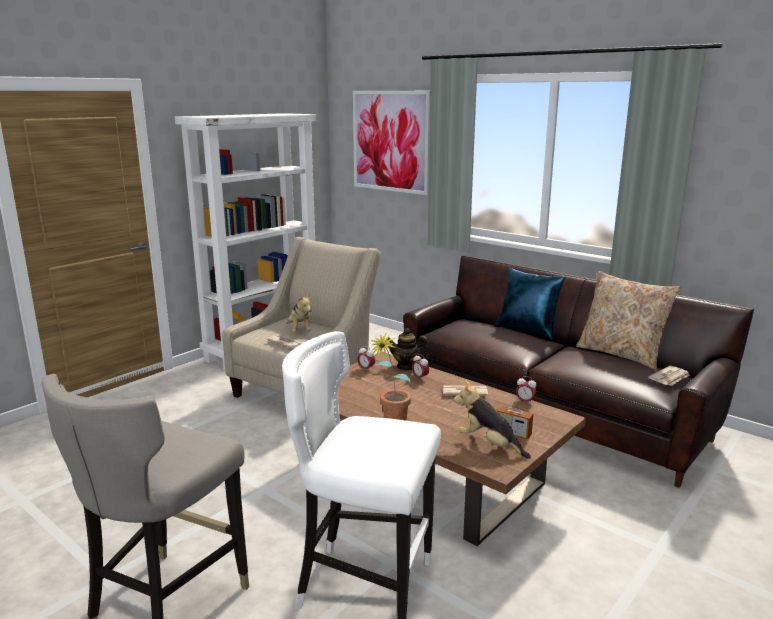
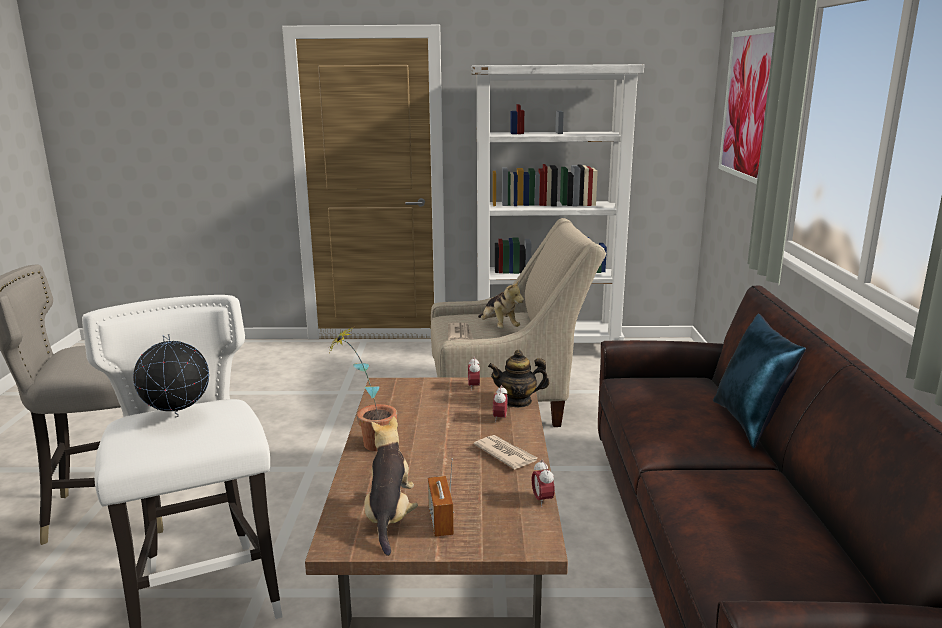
camera: 50 degrees right, 0 degrees up
(299, 330) = (499, 327): plush toy -> plush toy turned 60 degrees counterclockwise
(361, 439) = (178, 417): none -> globe
(407, 366) = (518, 401): teapot -> teapot turned 60 degrees counterclockwise
(621, 354) = (823, 517): beige pillow -> none
(670, 378) = (812, 590): newspaper -> none

